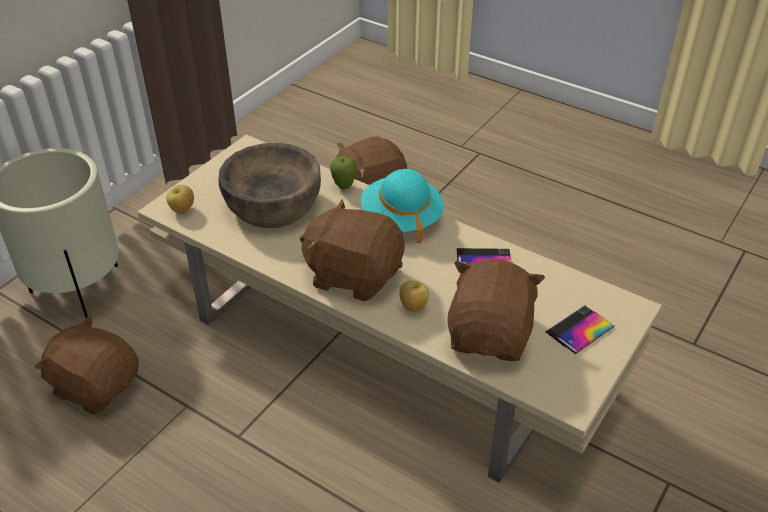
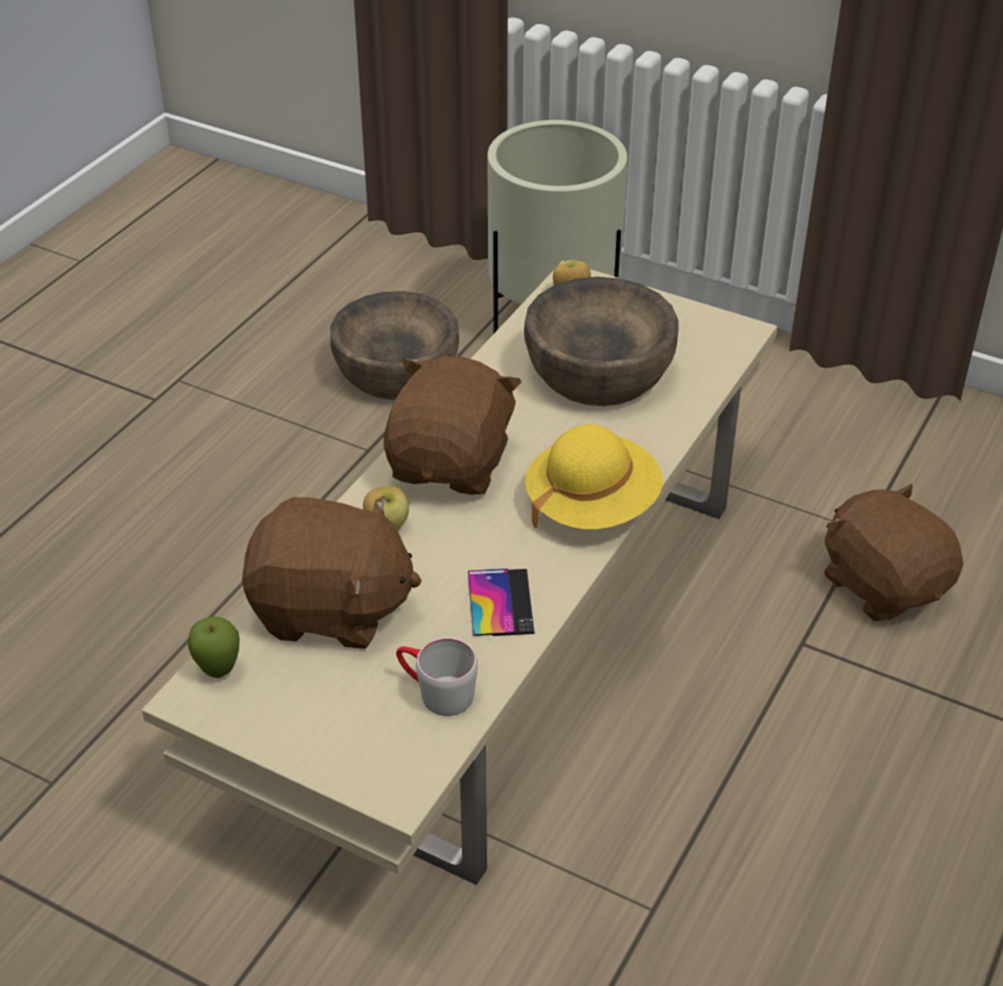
camera: 85 degrees right, 0 degrees up
(96, 386) = (396, 371): brown plush toy -> brown bowl
(344, 187) = (662, 438): apple -> apple (219, 671)
(401, 219) = (592, 505): turquoise hat -> yellow hat
(557, 290) = (435, 692): none -> grey mug
(580, 329) = (345, 715): phone -> none

